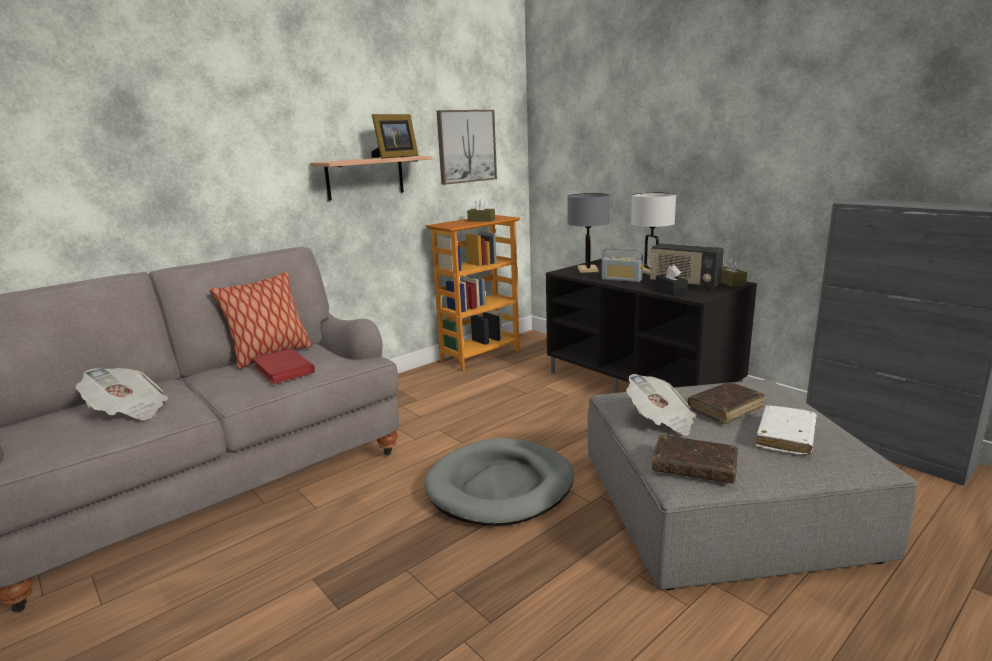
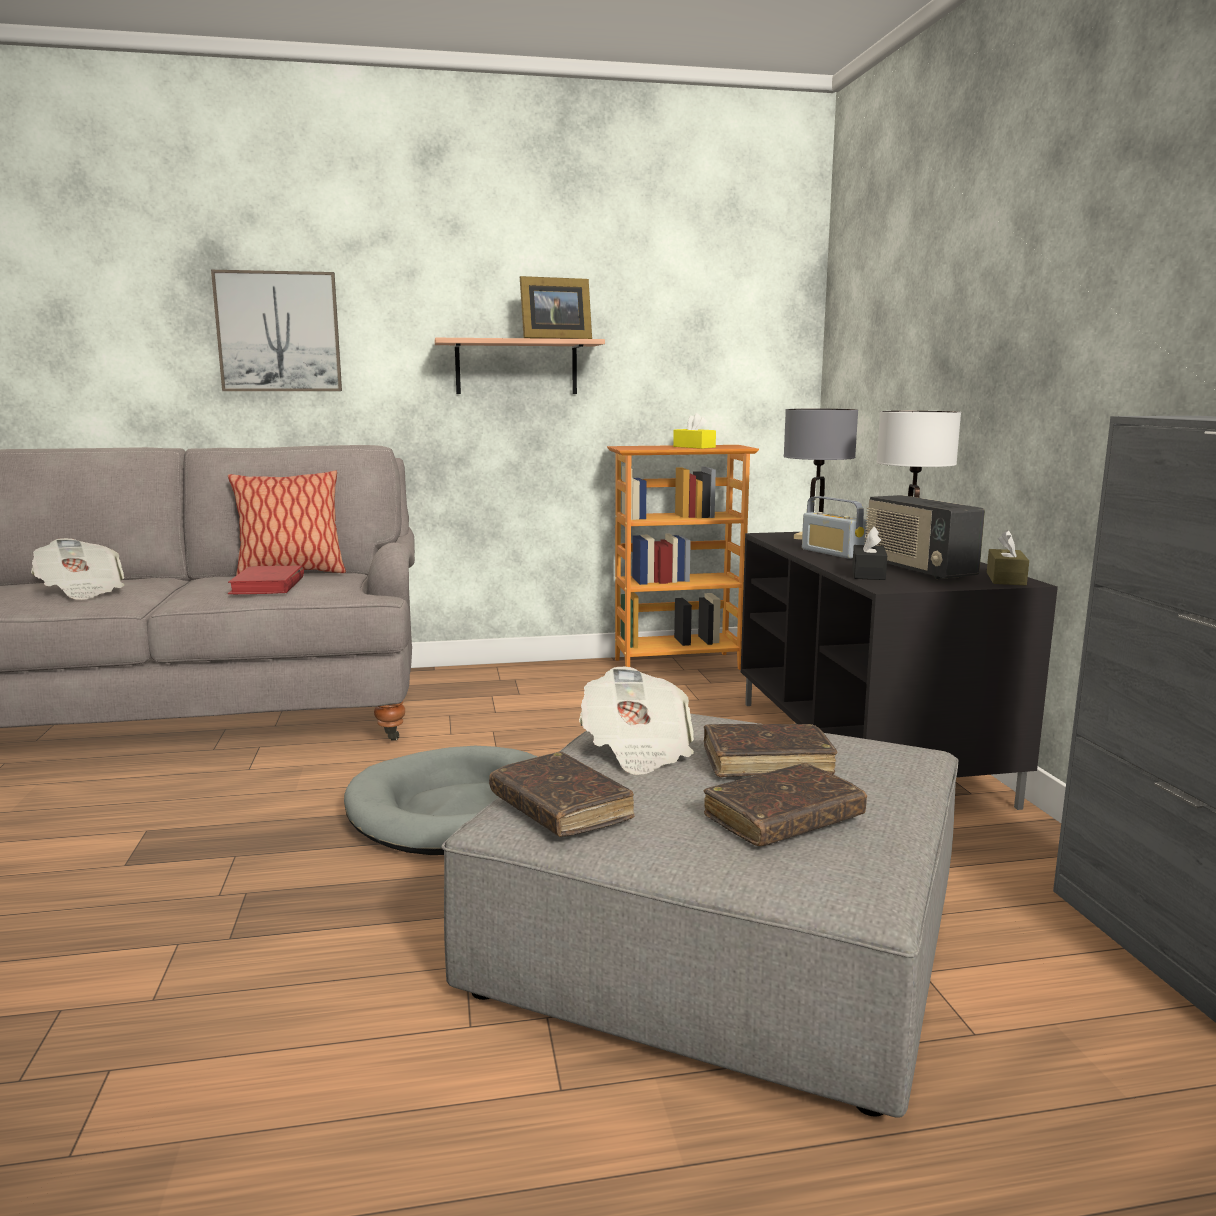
camera: 30 degrees right, 5 degrees down
(466, 146) = (697, 333): picture -> picture (279, 332)
(481, 220) = (694, 447): brown tissue box -> yellow tissue box
(785, 437) = (783, 819): white book -> brown book

